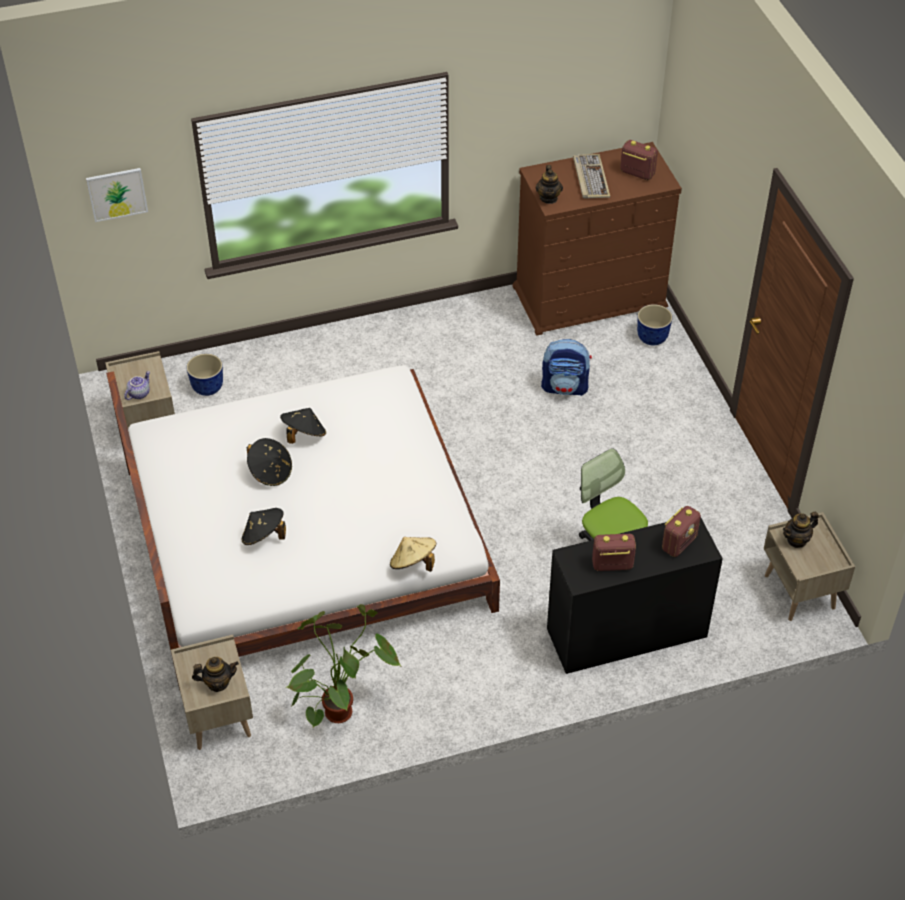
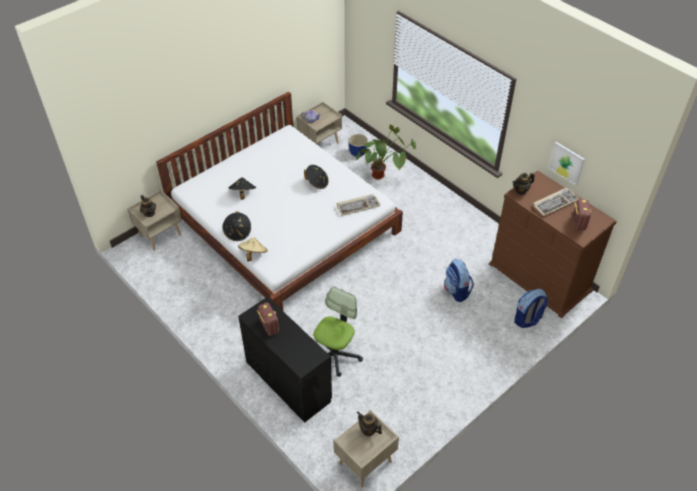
camera: 65 degrees right, 0 degrees up
(117, 194) = (363, 27): picture -> picture (566, 163)
(270, 472) = (285, 180): black hat -> black hat (237, 232)
(339, 701) = (187, 275): potted plant -> potted plant (384, 173)
(388, 405) = (358, 206): none -> keyboard
(652, 338) = (527, 319): planter -> backpack
(679, 543) = (301, 353): radio -> none

